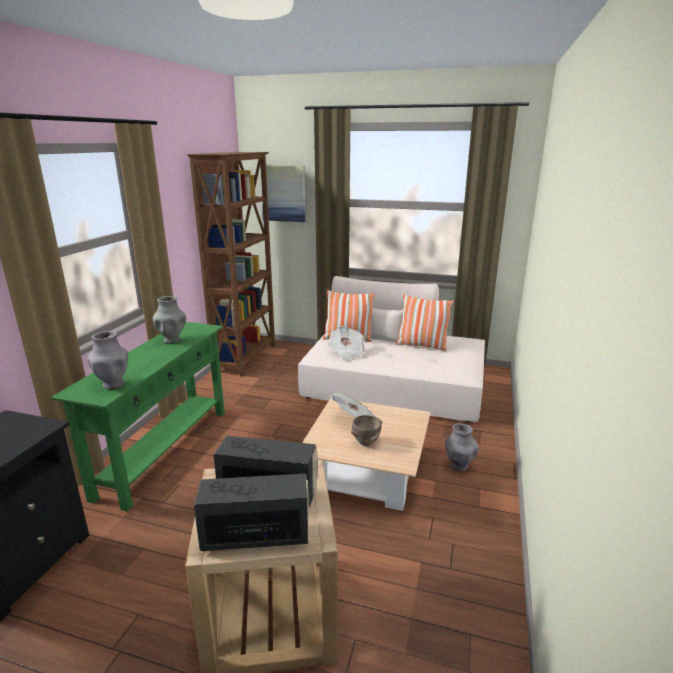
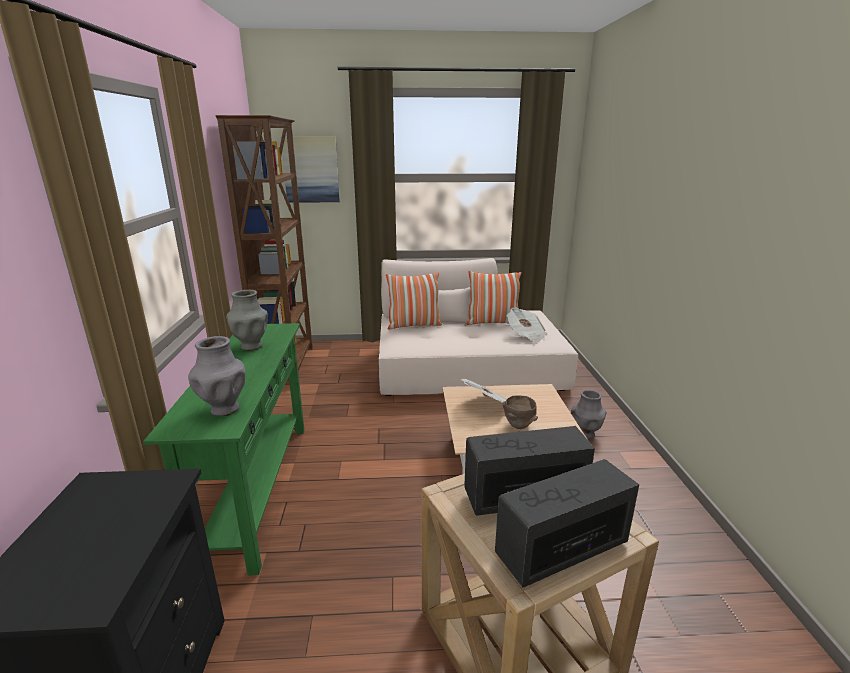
camera: 20 degrees left, 0 degrees up
(347, 353) = (426, 340): newspaper -> newspaper (526, 335)

